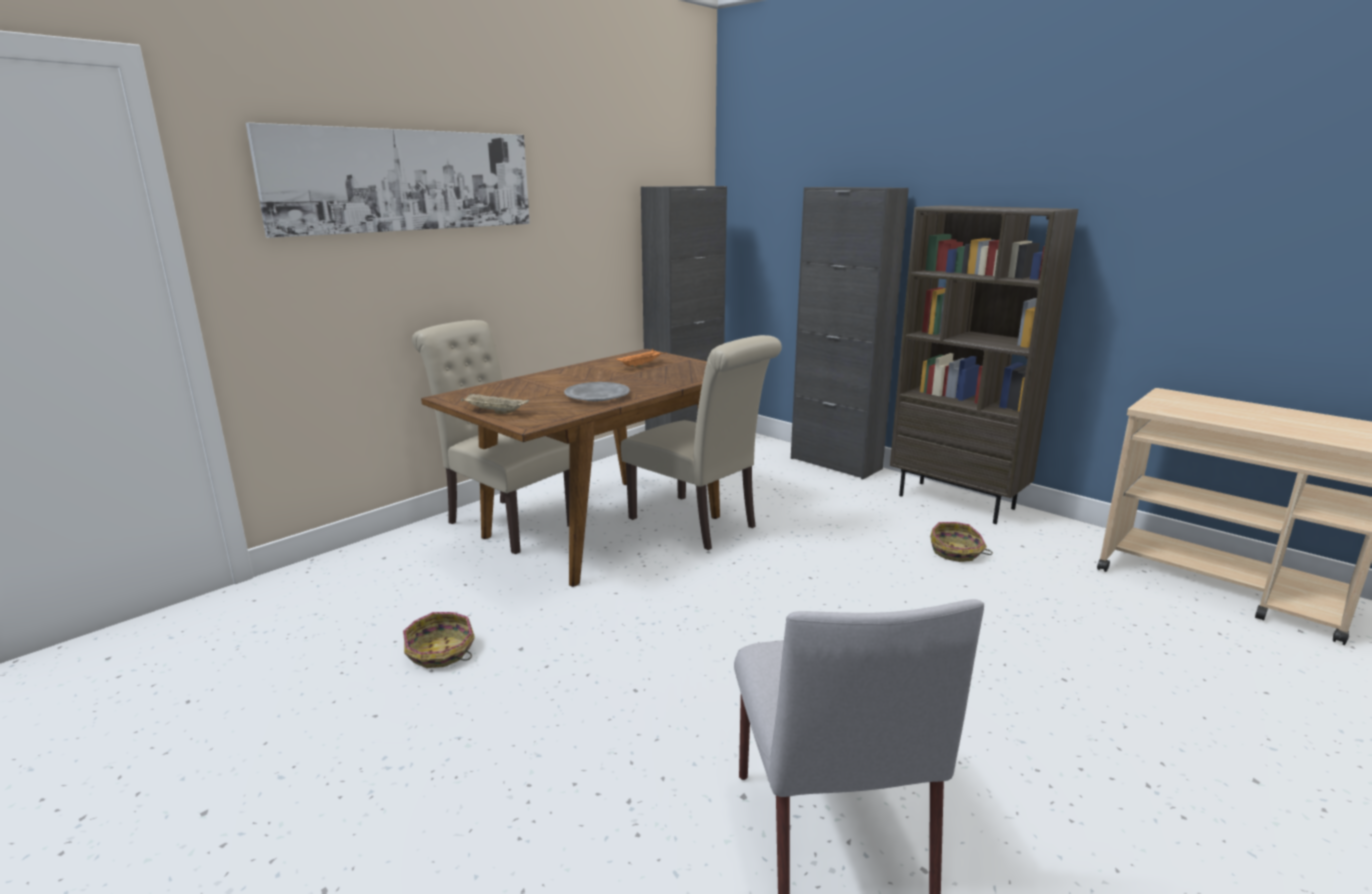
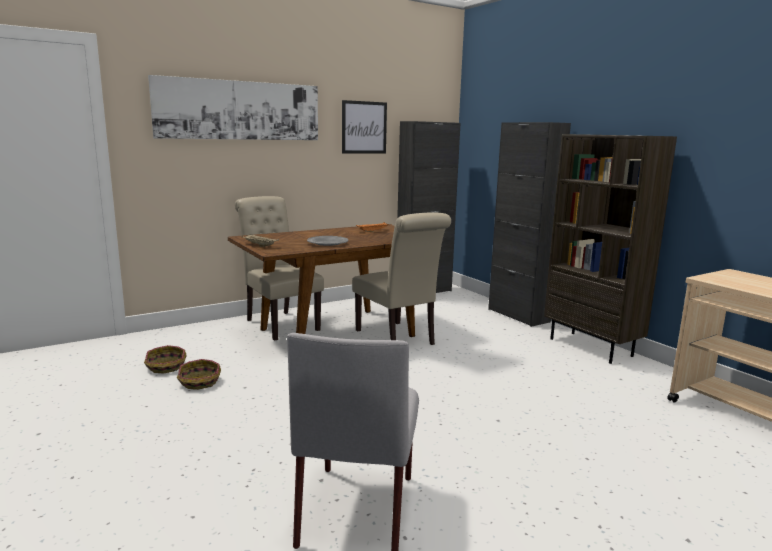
camera: 15 degrees right, 5 degrees down
(592, 199) = (364, 127): none -> picture
(956, 552) = (566, 376): basket -> basket (166, 367)

